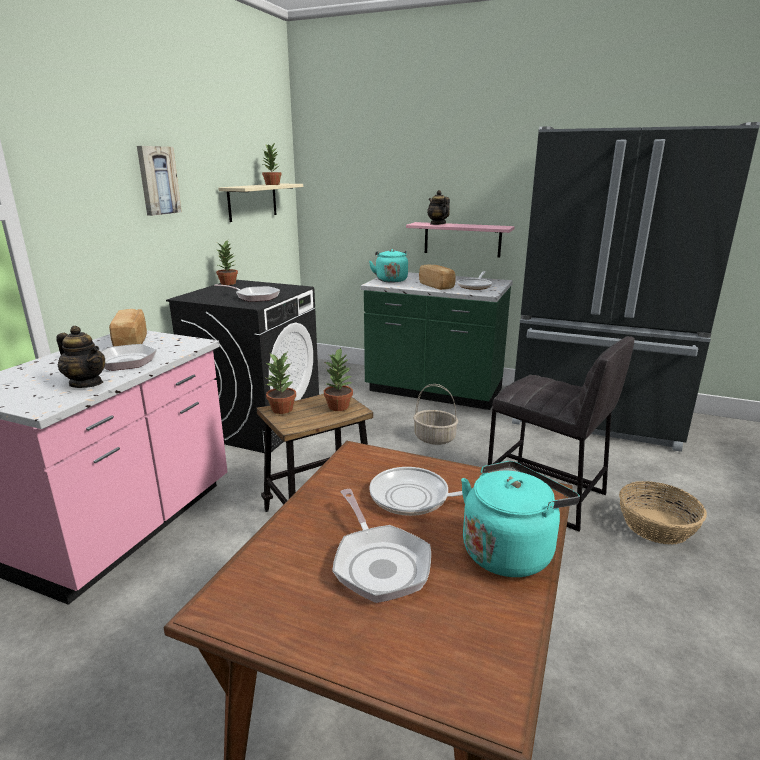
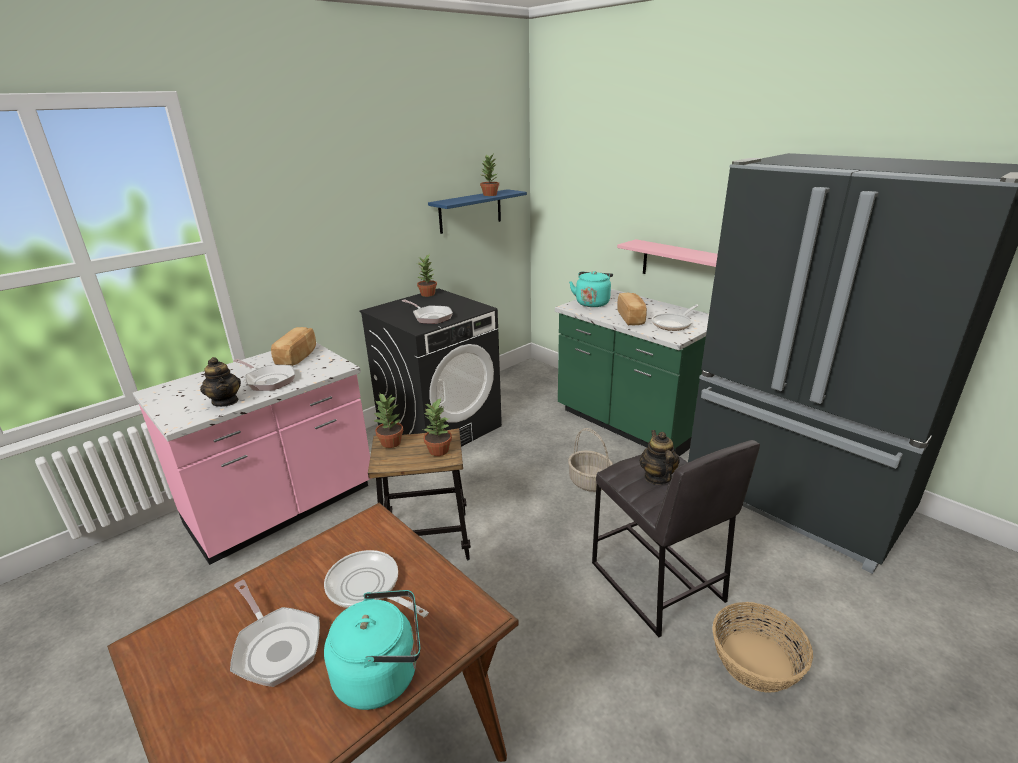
camera: 25 degrees right, 5 degrees up
(157, 180) = (357, 204): picture -> none
(252, 201) = (470, 211): beige shelf -> blue shelf
(379, 563) = (276, 646): frying pan -> frying pan turned 45 degrees counterclockwise
(437, 224) = (653, 245): teapot -> teapot (657, 477)

